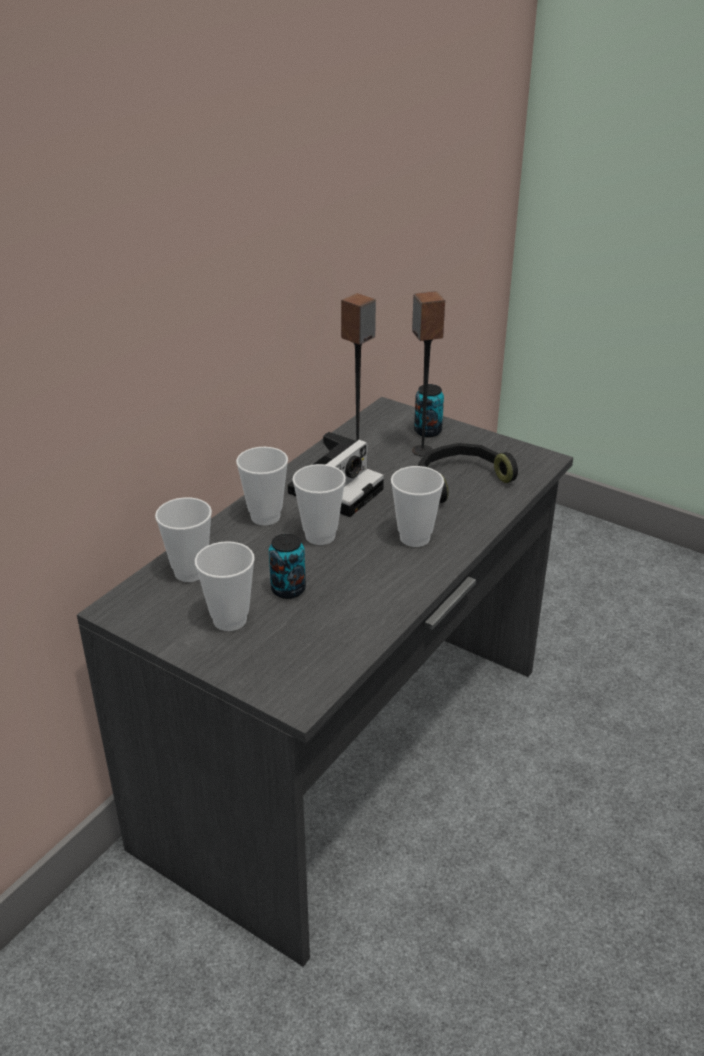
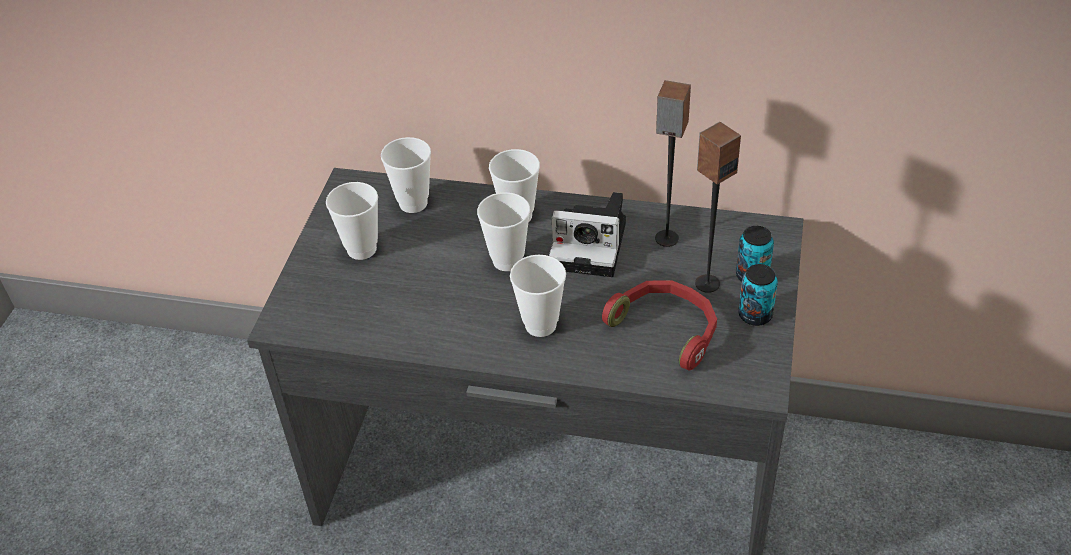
camera: 70 degrees right, 10 degrees up
(288, 589) = (418, 268): can -> can (755, 315)
(459, 480) = (667, 328): black headphones -> red headphones

